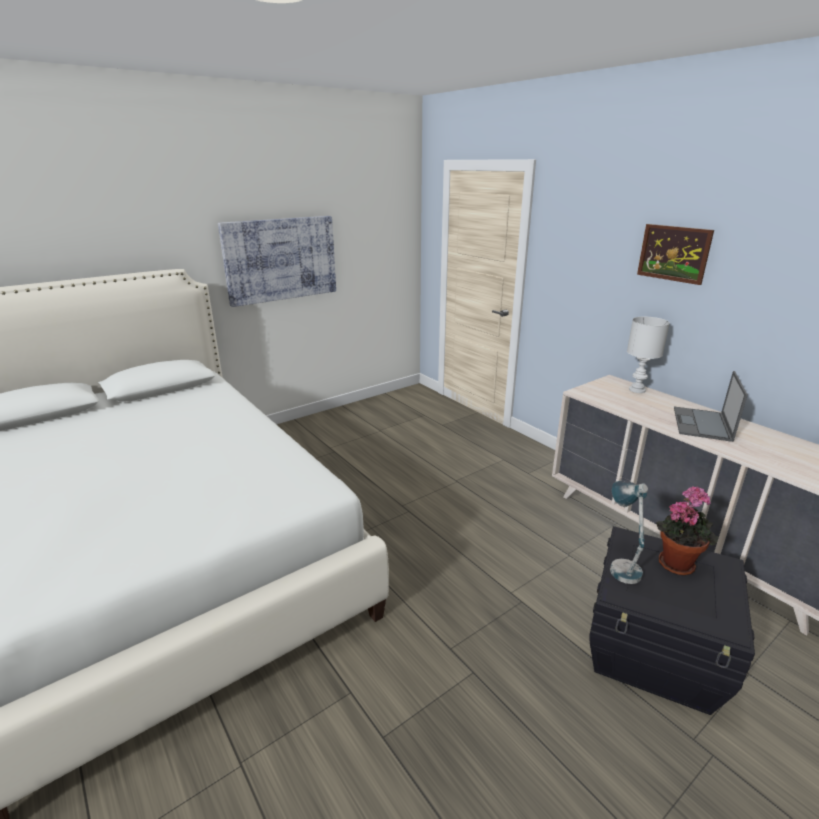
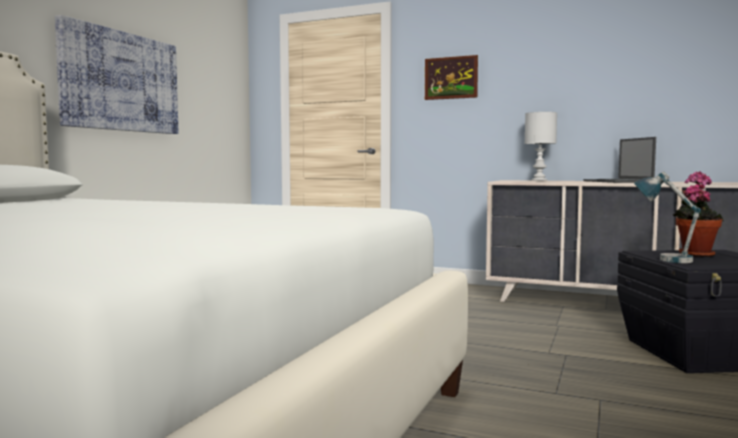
camera: 30 degrees left, 20 degrees down
(673, 253) = (543, 58): picture -> picture (451, 78)

